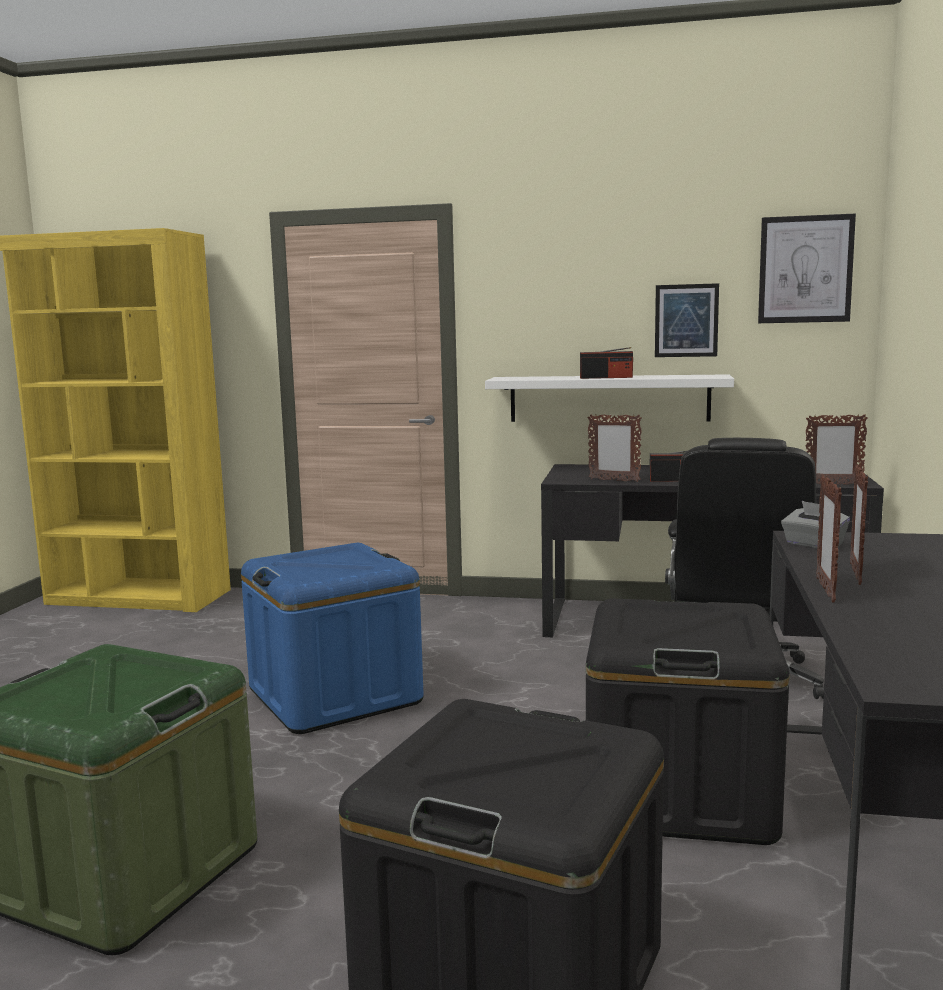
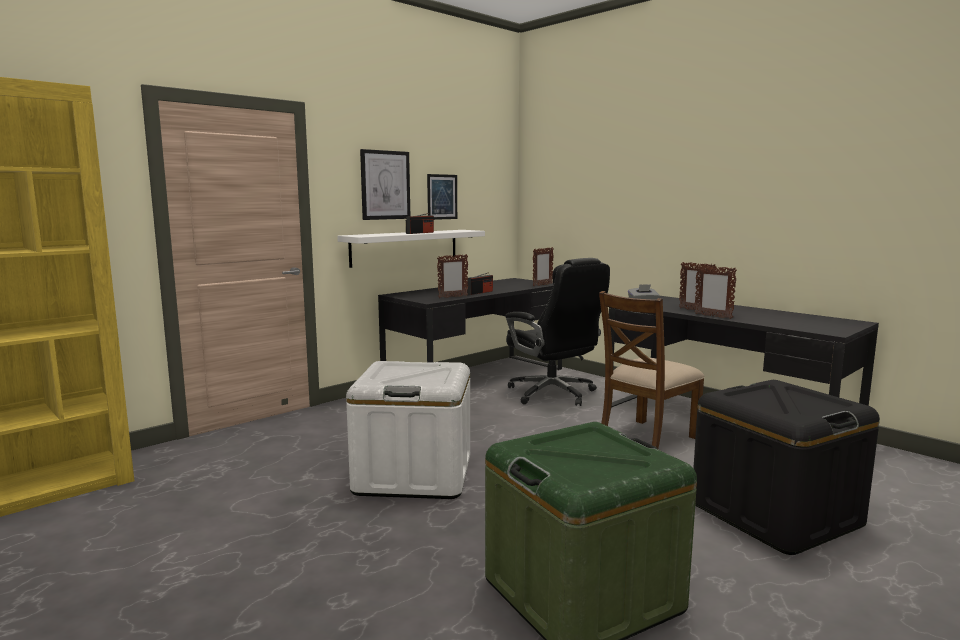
camera: 55 degrees left, 0 degrees up
(335, 696) = (414, 475): blue storage box -> white storage box
(679, 792) = (646, 438): black storage box -> brown chair
(805, 269) = (491, 169): picture -> picture (385, 185)

